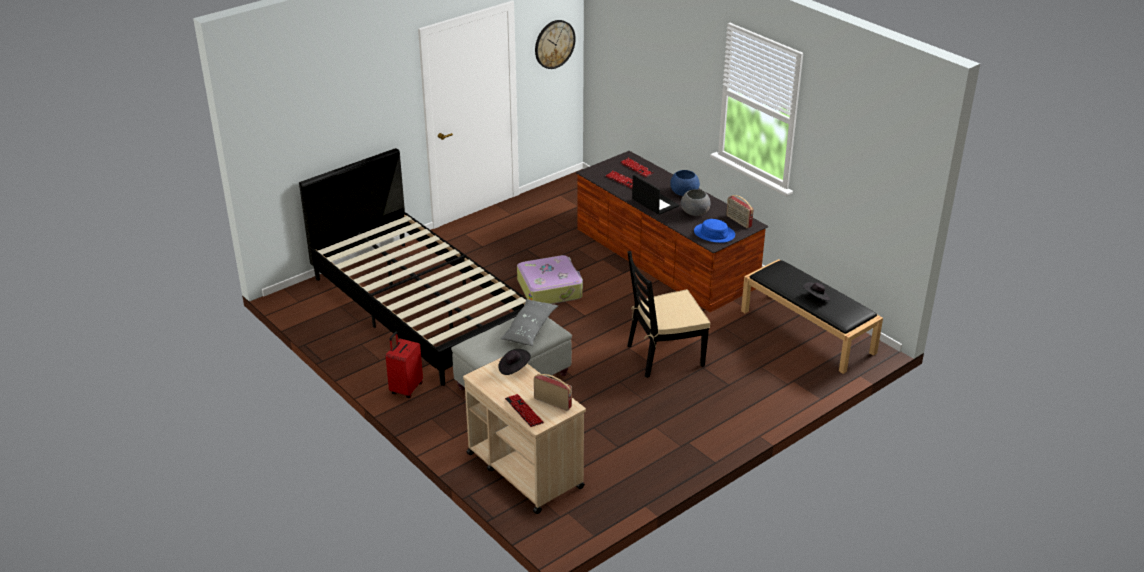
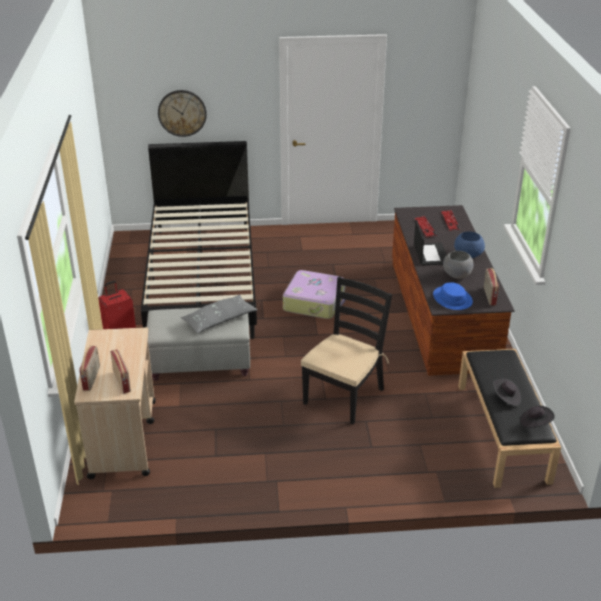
camera: 35 degrees right, 0 degrees up
(514, 368) = (131, 340): black hat -> black hat (535, 423)
(524, 411) = (92, 378): keyboard -> radio
(554, 44) = (430, 88): wall clock -> wall clock (182, 113)
(664, 356) = (344, 396): black chair -> black chair turned 105 degrees clockwise

